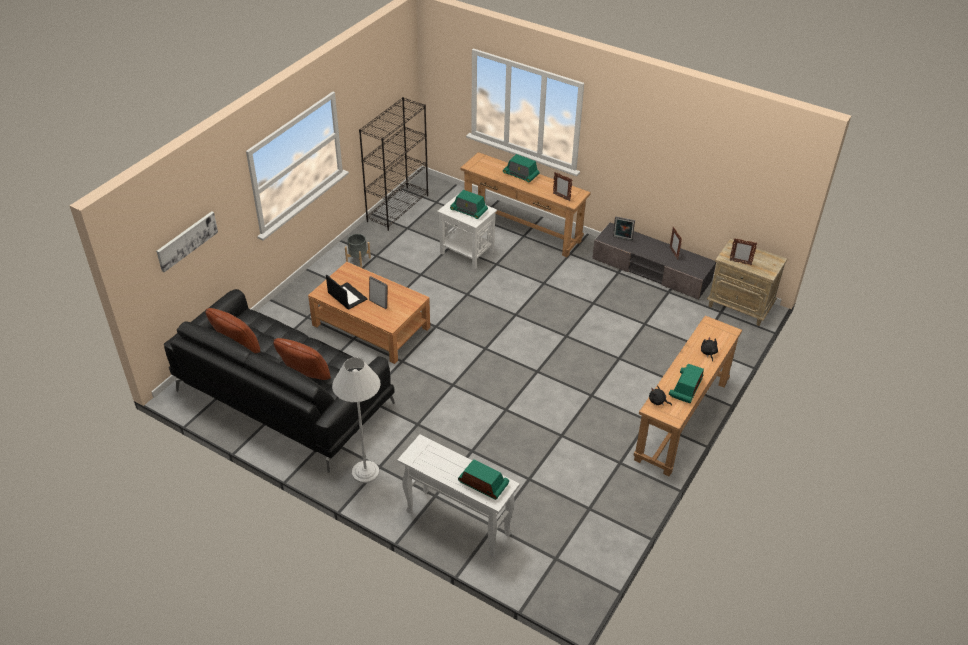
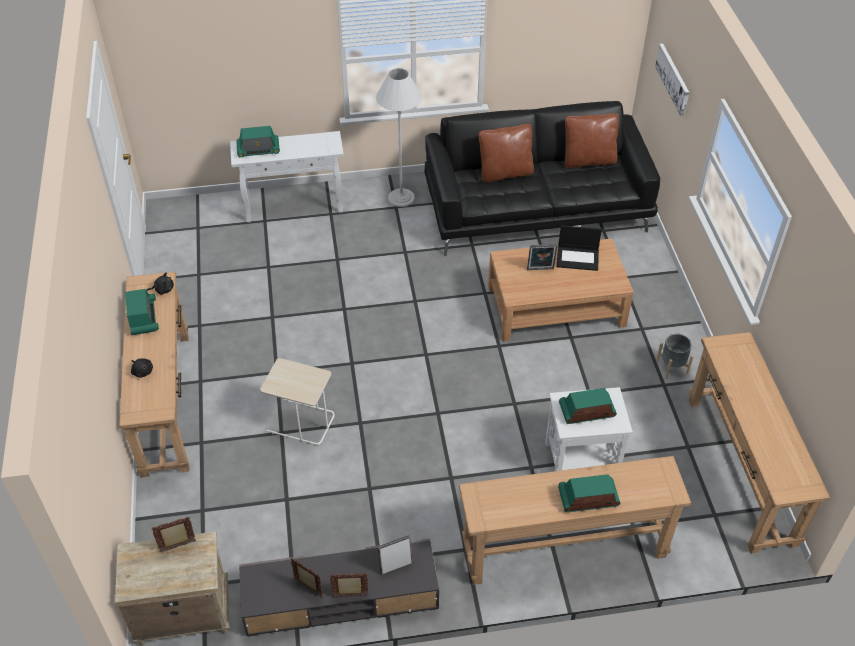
camera: 140 degrees right, 5 degrees up
(398, 208) = (740, 469): black bookcase -> brown console table
(561, 197) = (495, 493): picture frame -> picture frame (350, 596)
(602, 356) = (300, 422): none -> beige side table

